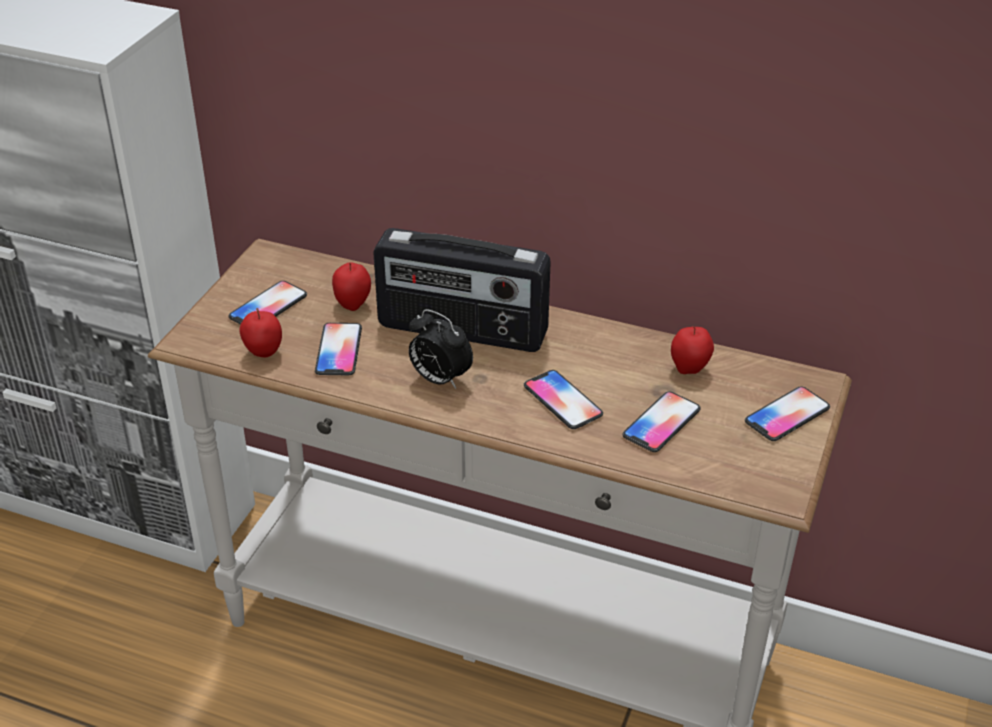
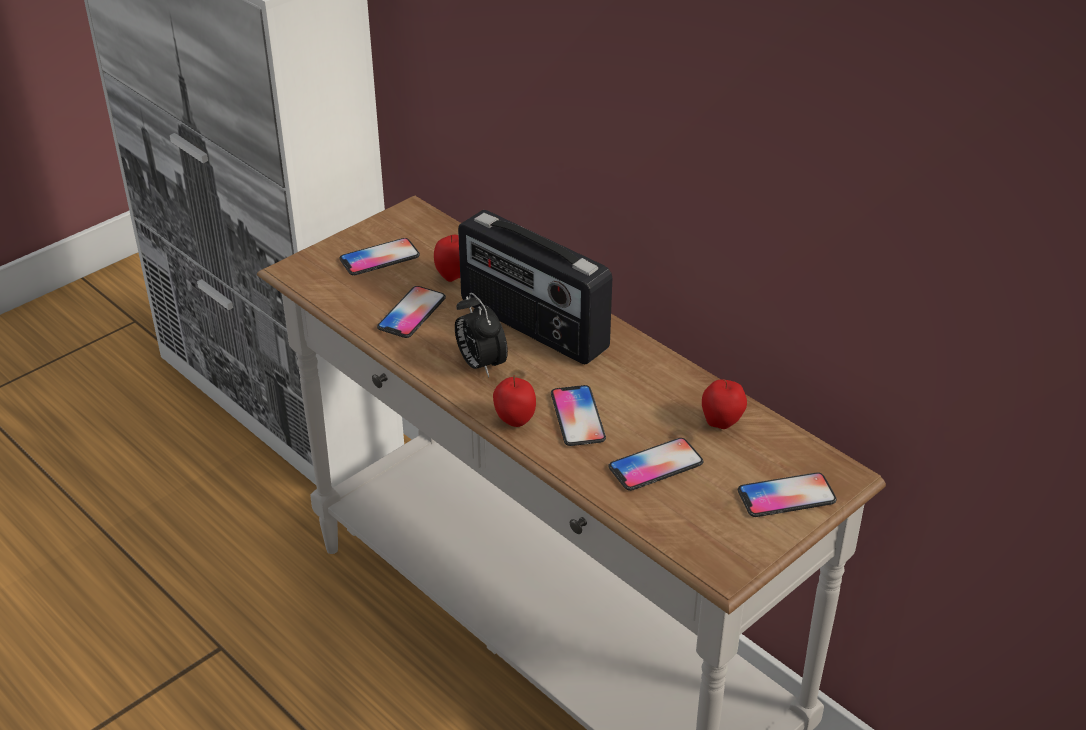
camera: 25 degrees right, 0 degrees up
(263, 353) = (347, 298): apple -> apple (515, 421)

